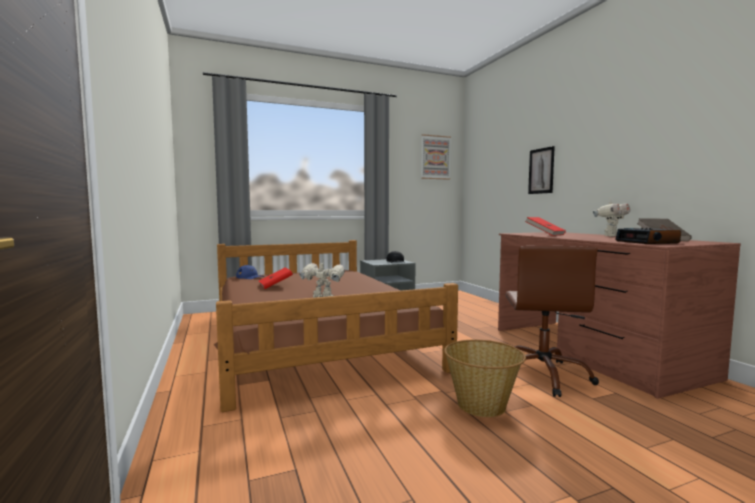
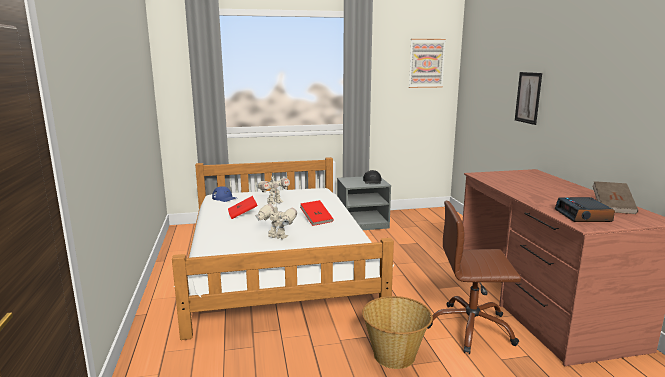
camera: 10 degrees right, 10 degrees up
(314, 337) = (277, 264): brown bed -> white bed
(543, 375) = (470, 328): brown office chair -> brown office chair turned 75 degrees clockwise
(545, 234) = (507, 181): red book -> red book (316, 220)
(610, 236) = (572, 191): toy robot -> toy robot (274, 202)

